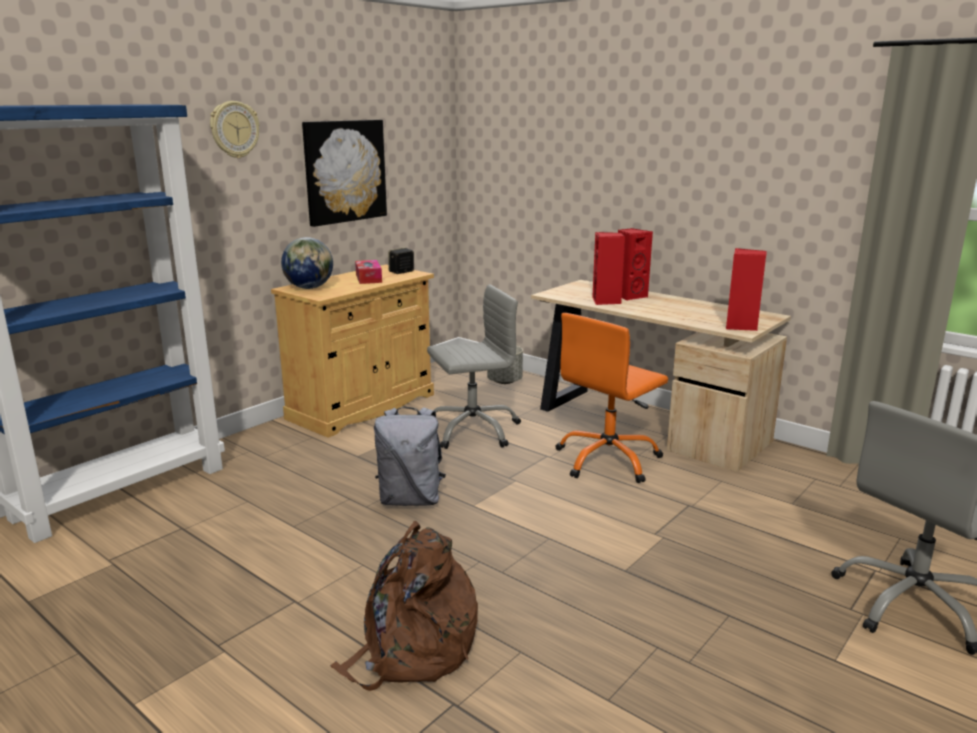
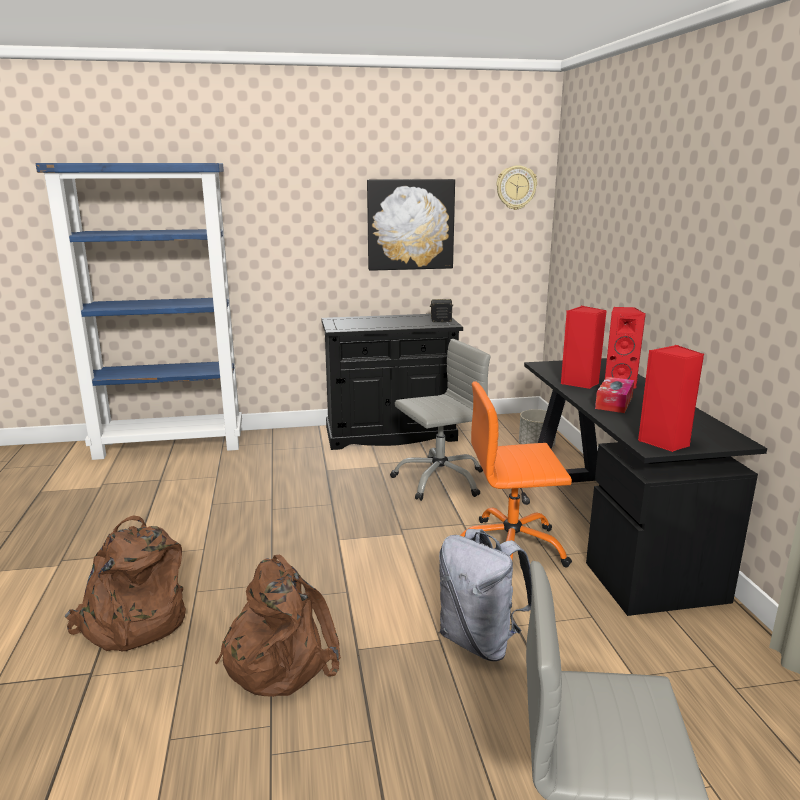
camera: 40 degrees right, 0 degrees up
(234, 129) = (300, 184): wall clock -> wall clock (516, 187)
(309, 288) = (345, 321): globe -> none
(362, 406) = (390, 434): beige cabinet -> black cabinet
(368, 278) = (403, 322): tissue box -> tissue box (614, 402)
(411, 499) = (306, 516): grey backpack -> grey backpack (480, 641)
(472, 430) = (439, 480): grey office chair -> grey office chair turned 45 degrees counterclockwise
(584, 605) = (279, 658): none -> brown backpack
(646, 423) = (609, 530): beige desk -> black desk

